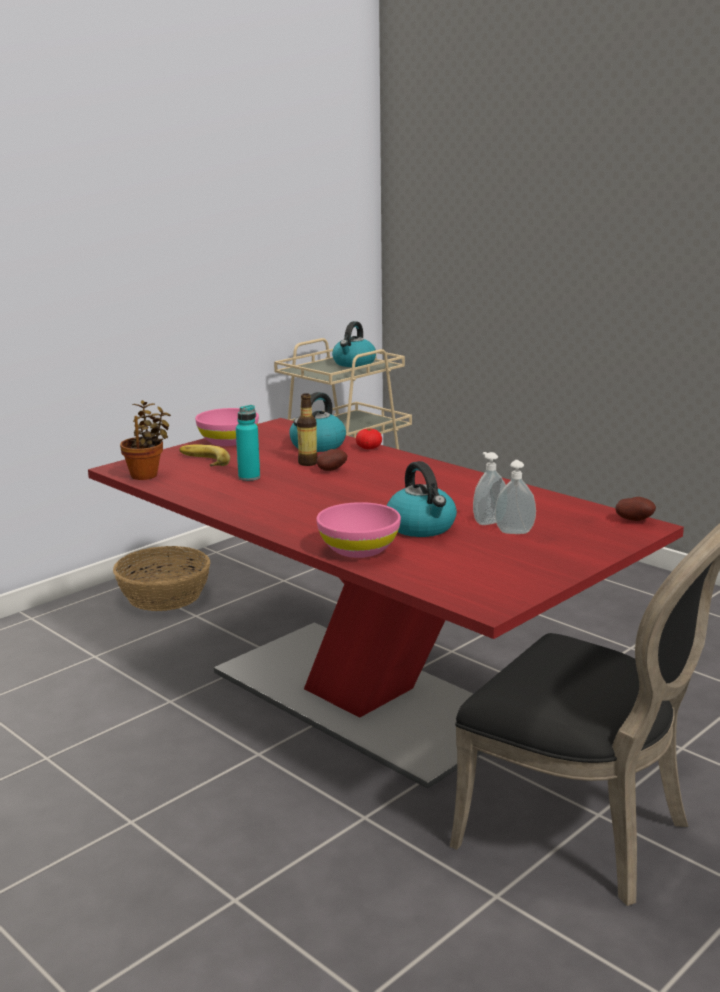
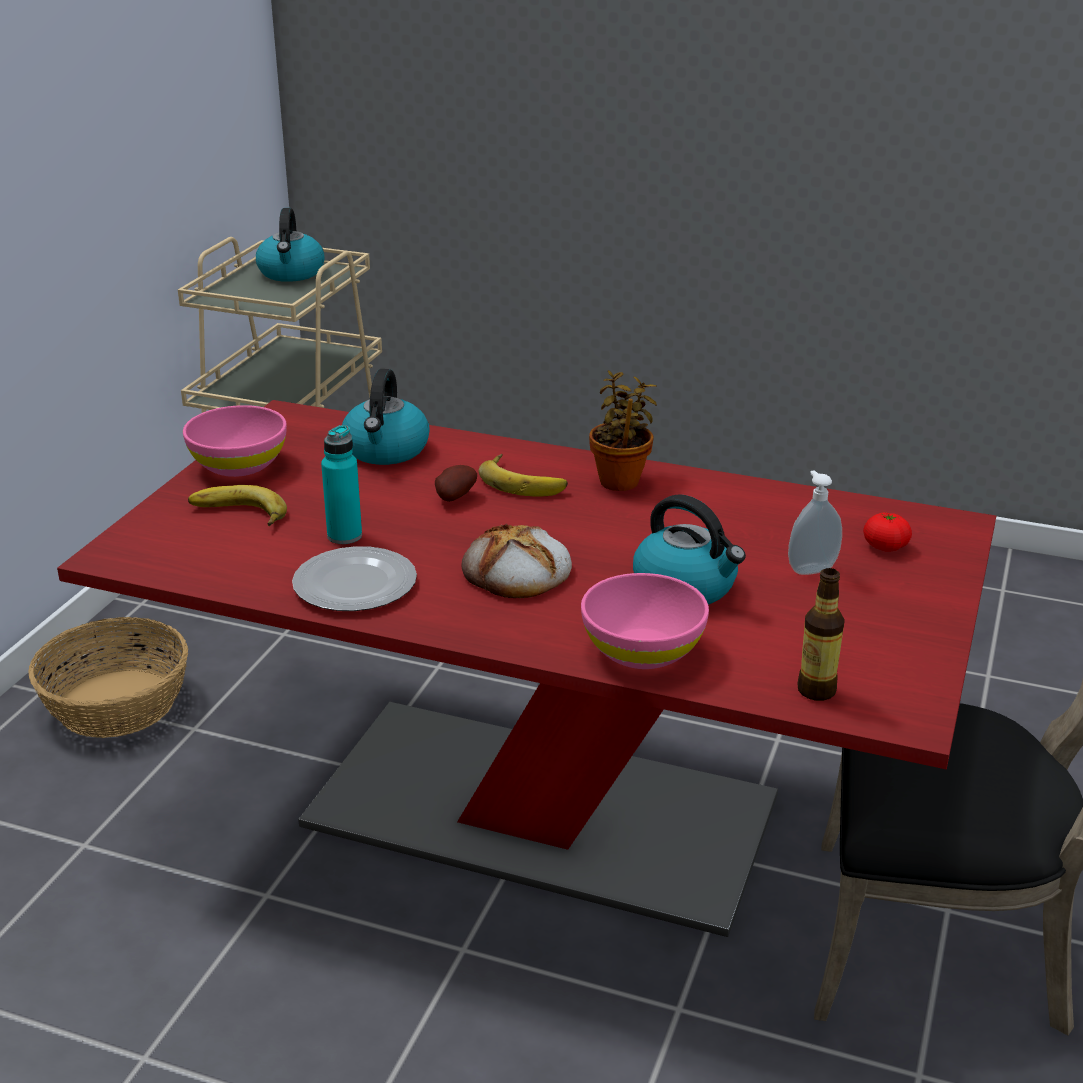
camera: 25 degrees left, 10 degrees up
(147, 475) = (174, 561): potted plant -> potted plant (621, 480)
(229, 498) = (354, 585): none -> plate
(308, 463) = (405, 489): bottle -> bottle (816, 690)
(327, 506) = (517, 572): none -> bread
(369, 448) = (466, 442): tomato -> tomato (885, 546)
(382, 469) = (524, 481): none -> banana
(488, 522) = (761, 557): soap dispenser -> none
(635, 520) = (933, 517): potato -> none

